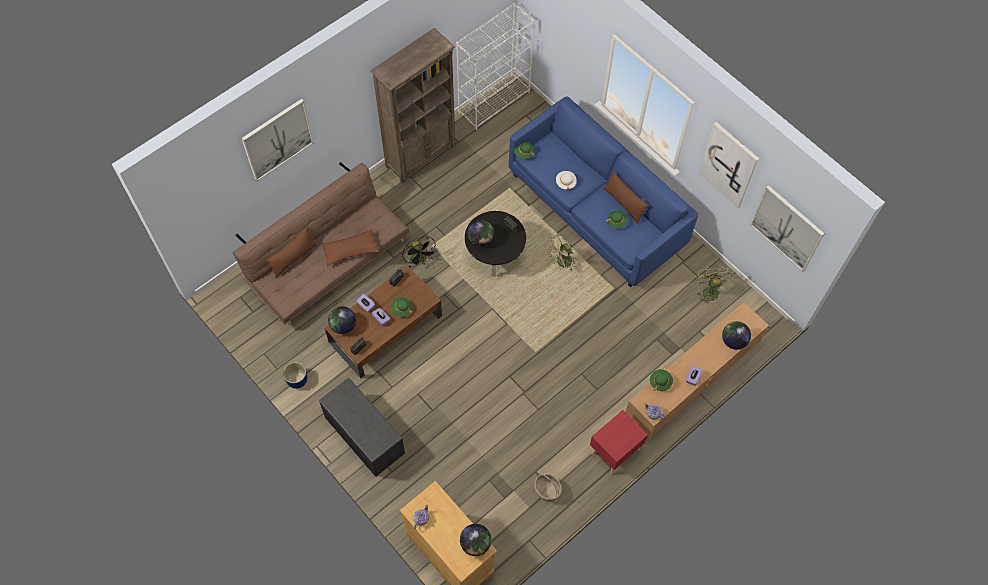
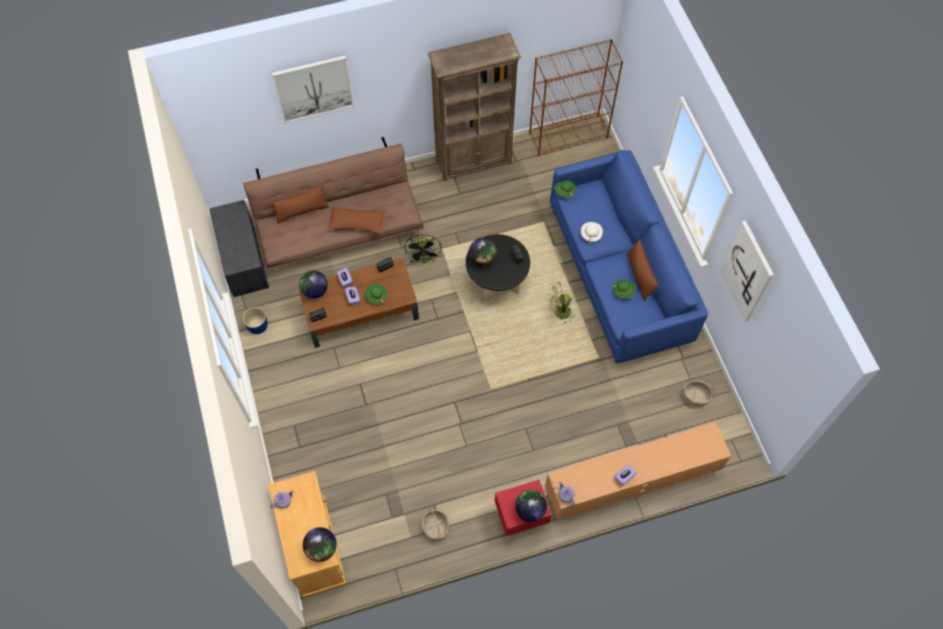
camera: 25 degrees right, 0 degrees up
(363, 435) = (291, 402): grey bench -> grey bench (242, 259)
(494, 102) = (568, 135): white bookcase -> brown bookcase
(660, 382) = (588, 468): green hat -> none
(709, 290) = (695, 397): green fan -> basket
(733, 341) = (685, 457): globe -> globe (530, 510)
(786, 228) = (782, 361): picture -> none

